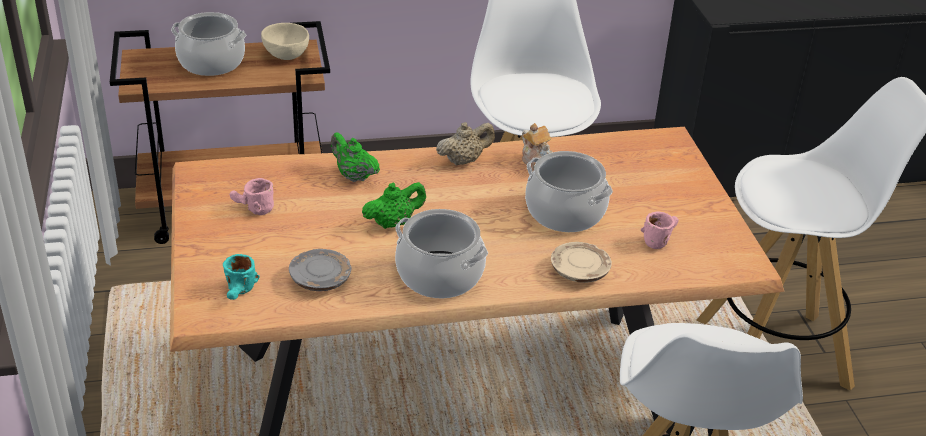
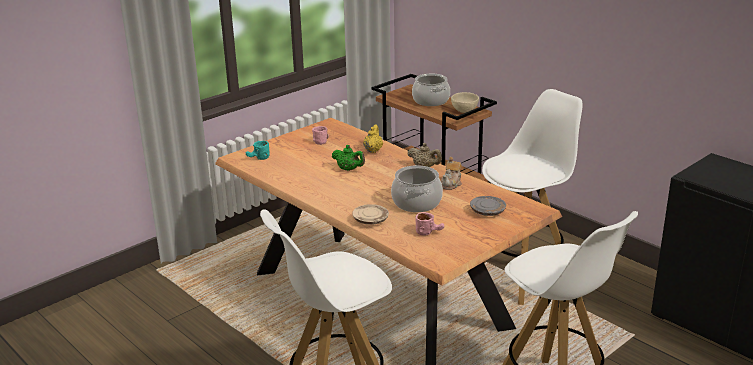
camera: 60 degrees right, 10 degrees down
(320, 279) = (287, 169): grey plate -> grey plate (487, 211)
(354, 176) = (373, 150): green teapot -> yellow teapot
(439, 275) = (322, 191): cooking pot -> none

